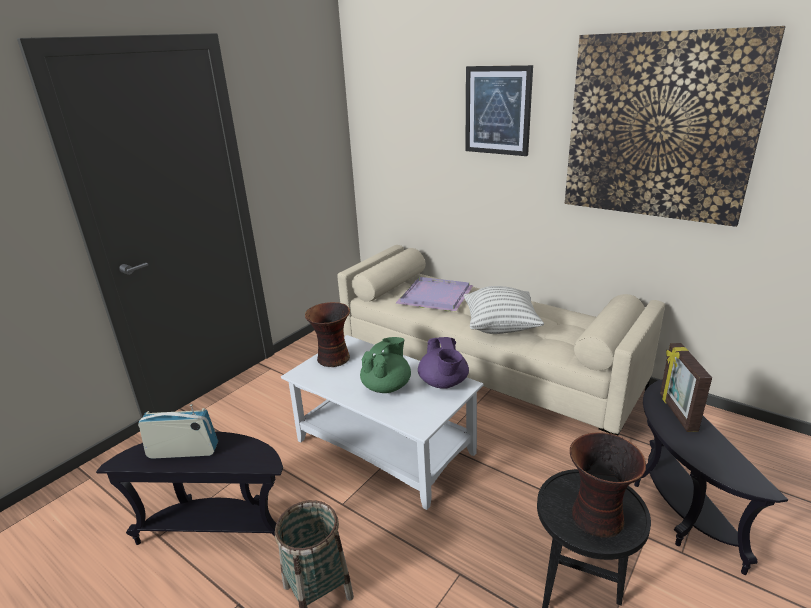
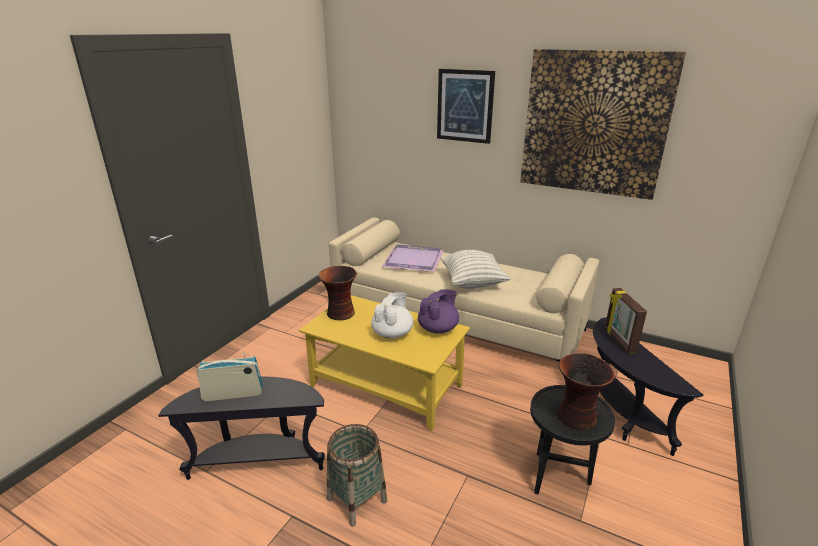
camera: 10 degrees left, 0 degrees up
(386, 447) = (387, 385): white coffee table -> yellow coffee table
(387, 386) = (392, 333): green teapot -> white teapot
(443, 383) = (438, 328): purple teapot -> purple teapot turned 120 degrees counterclockwise

